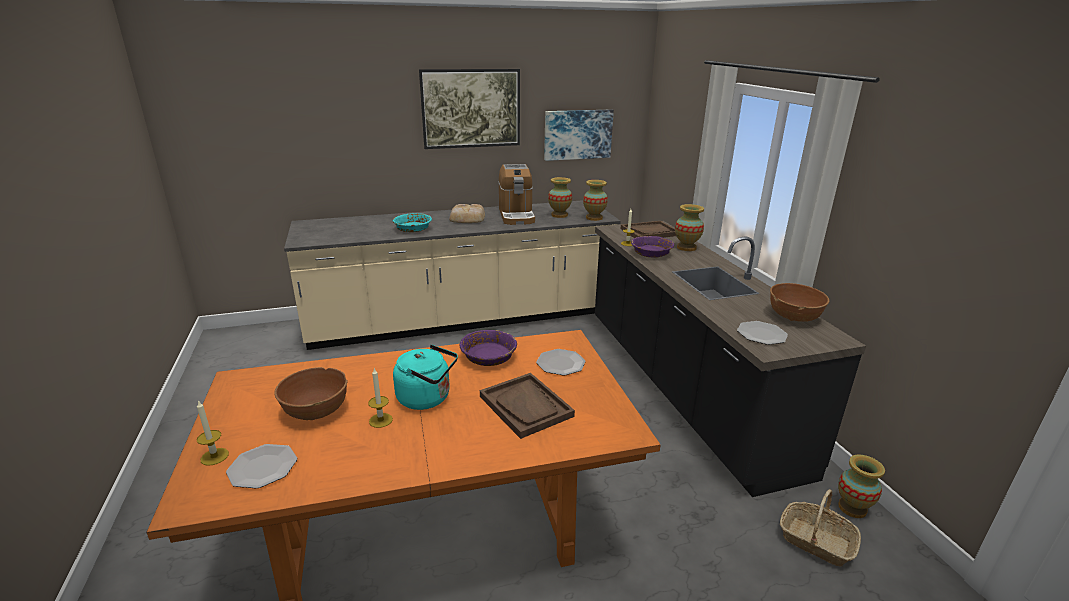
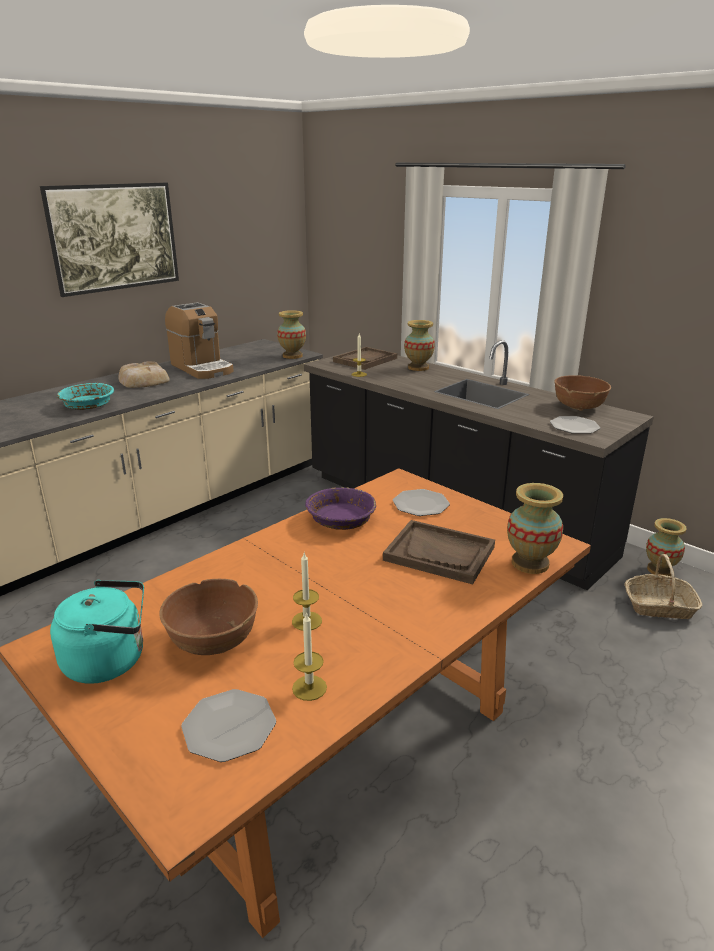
camera: 30 degrees left, 0 degrees up
(214, 456) = (143, 743): candle -> candle (309, 688)
(427, 398) = (329, 581): turquoise kettle -> turquoise kettle (110, 660)
(559, 215) = (251, 359): vase -> vase (529, 563)
(577, 134) = (239, 261): picture -> none
(651, 253) = (394, 379): purple bowl -> none

